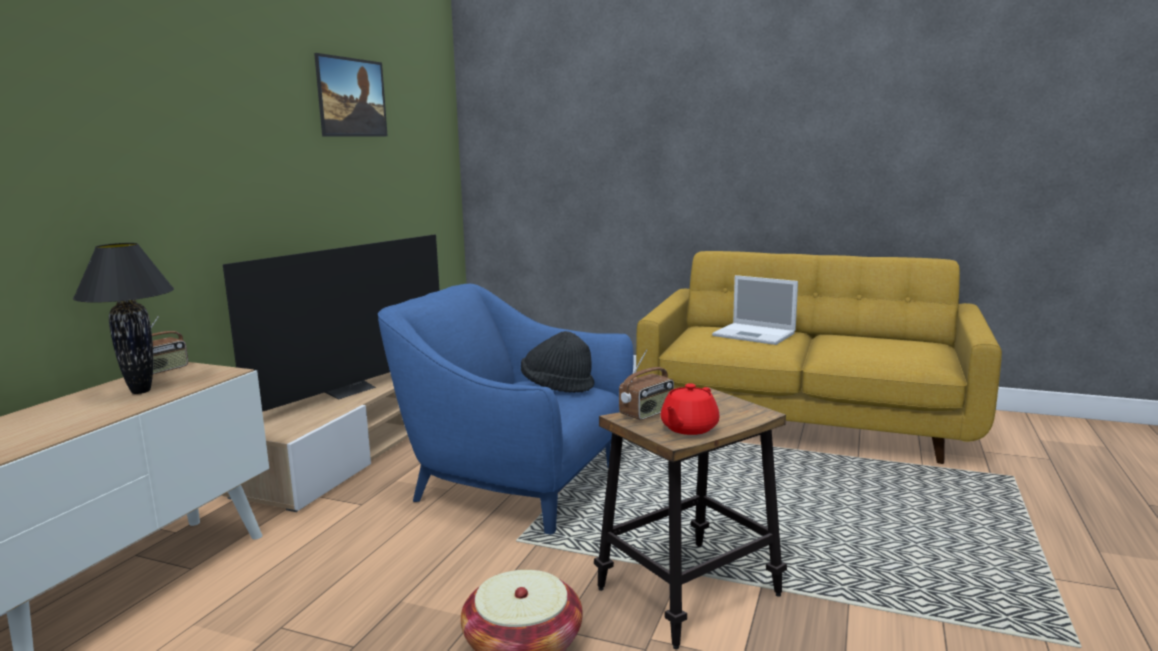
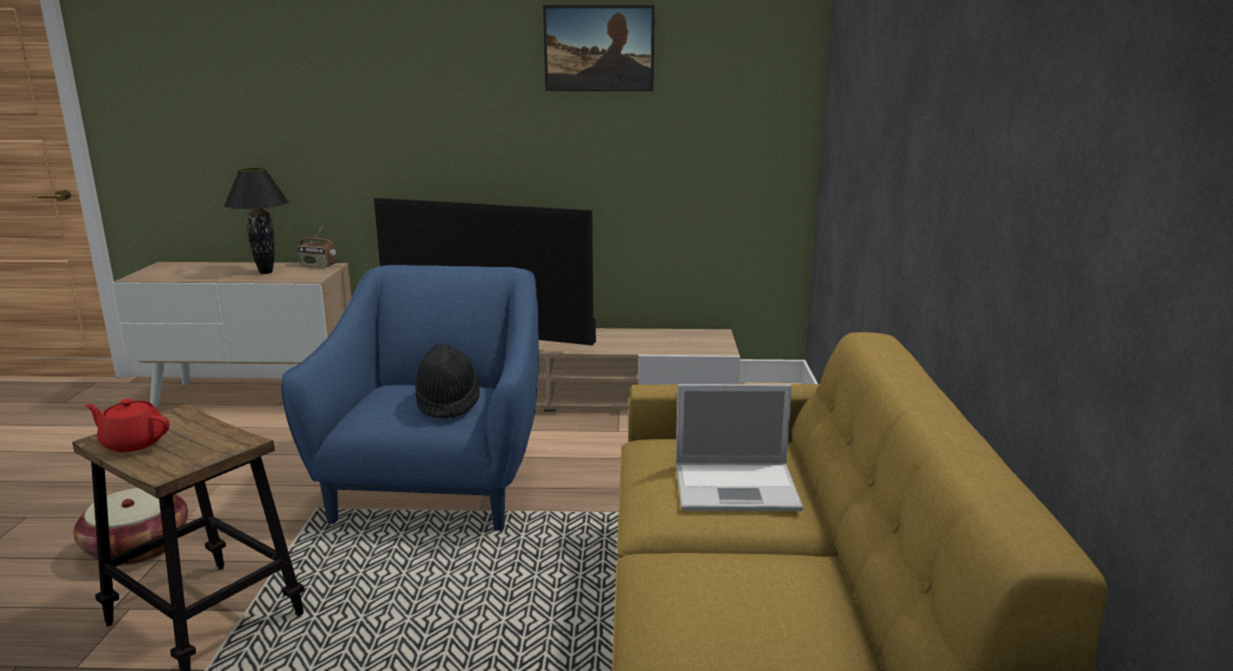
camera: 70 degrees right, 5 degrees up
(647, 413) = (184, 421): radio -> none
(755, 334) = (738, 487): laptop -> laptop turned 105 degrees counterclockwise

